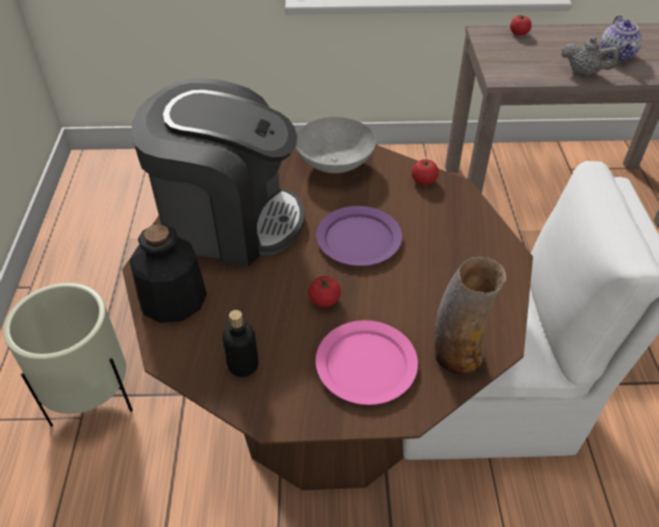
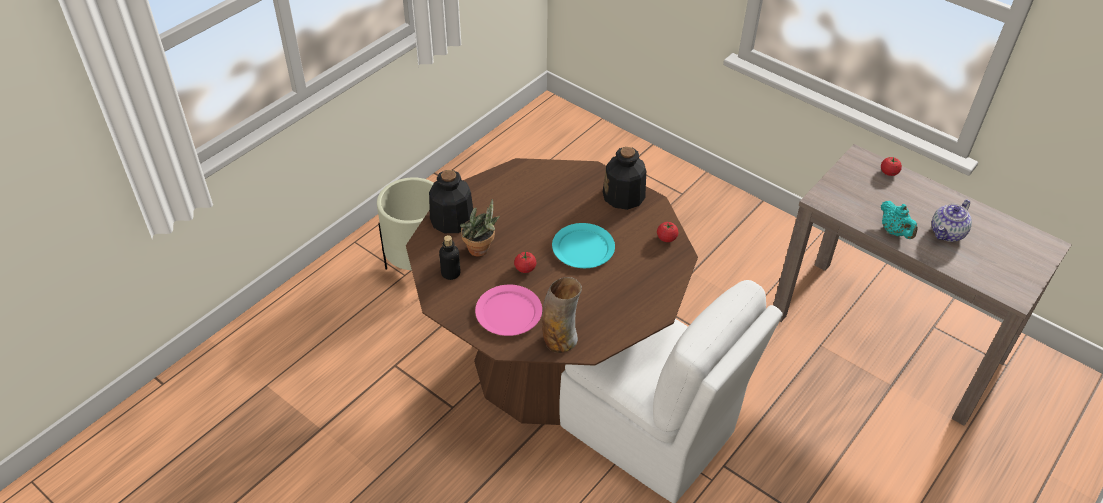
camera: 40 degrees right, 0 degrees up
(228, 220) = (524, 193): coffee machine -> none
(250, 313) = (481, 250): none -> potted plant
(335, 165) = (624, 196): grey bowl -> bottle
(359, 239) = (583, 248): purple plate -> turquoise plate
(584, 73) = (894, 232): grey teapot -> turquoise teapot

